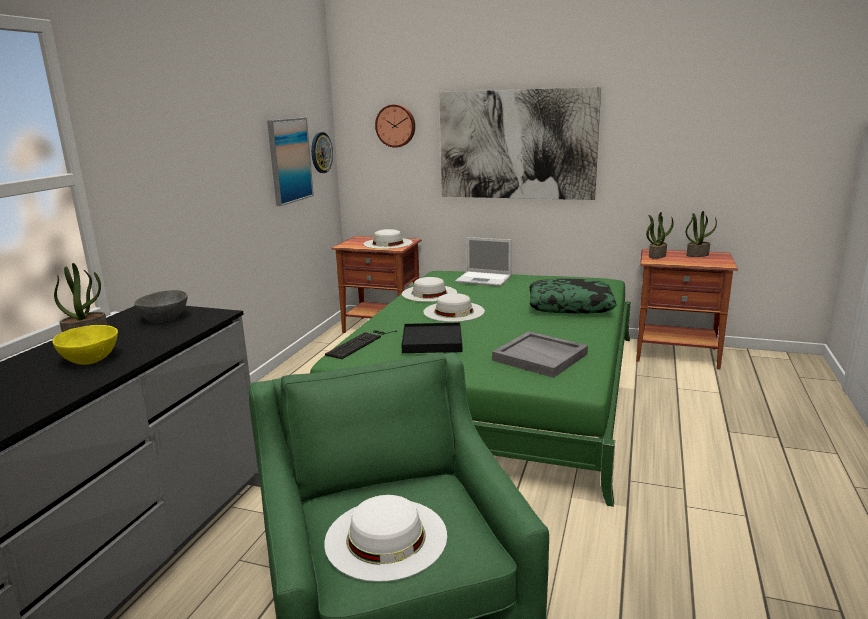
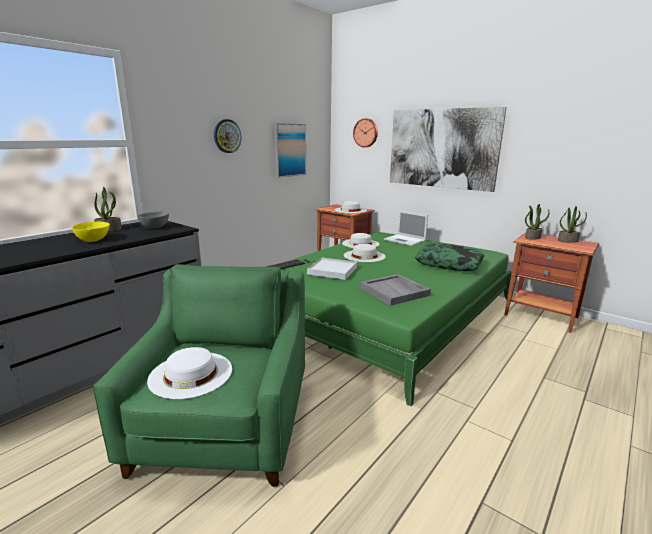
camera: 20 degrees right, 0 degrees up
(321, 152) = (317, 148): wall clock -> wall clock (227, 136)
(432, 341) = (332, 270): black tray -> white tray

